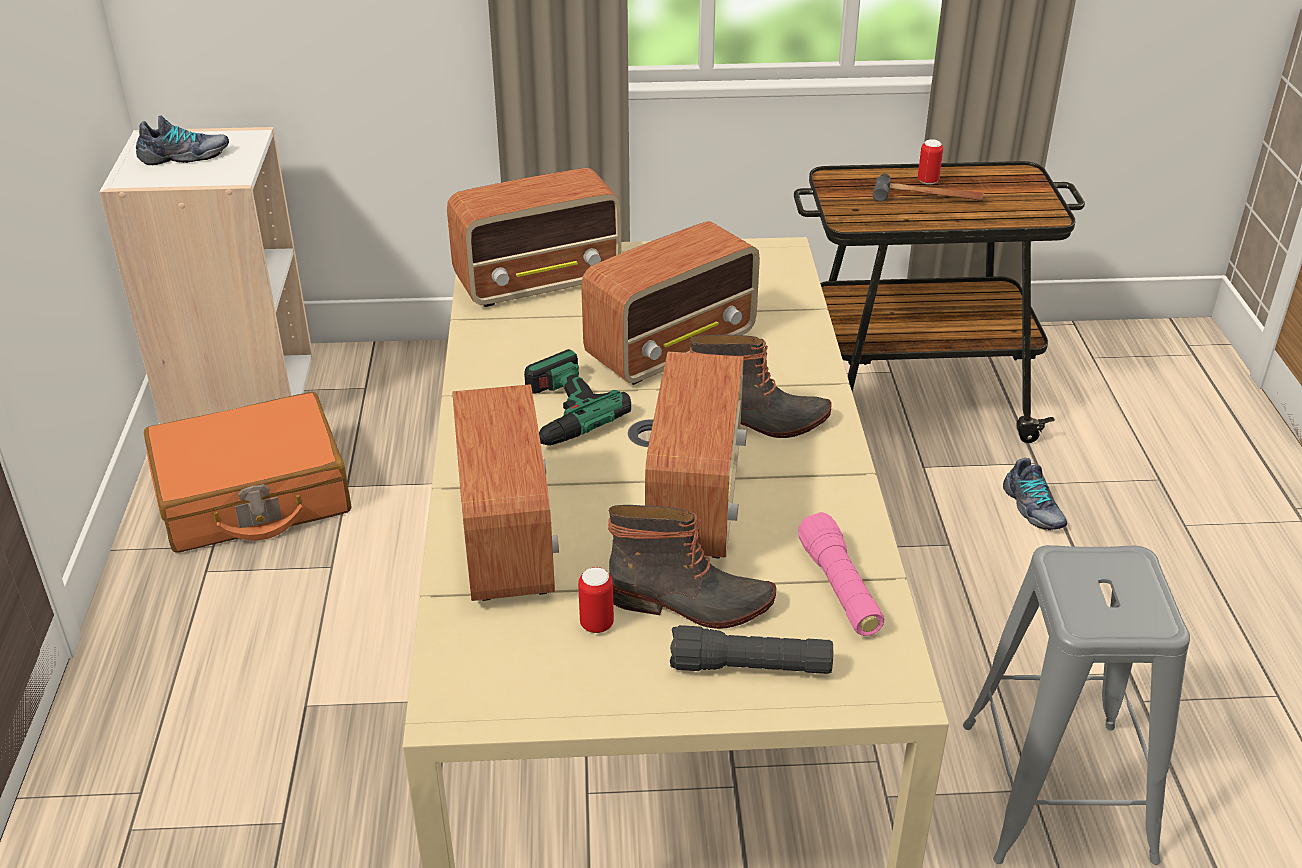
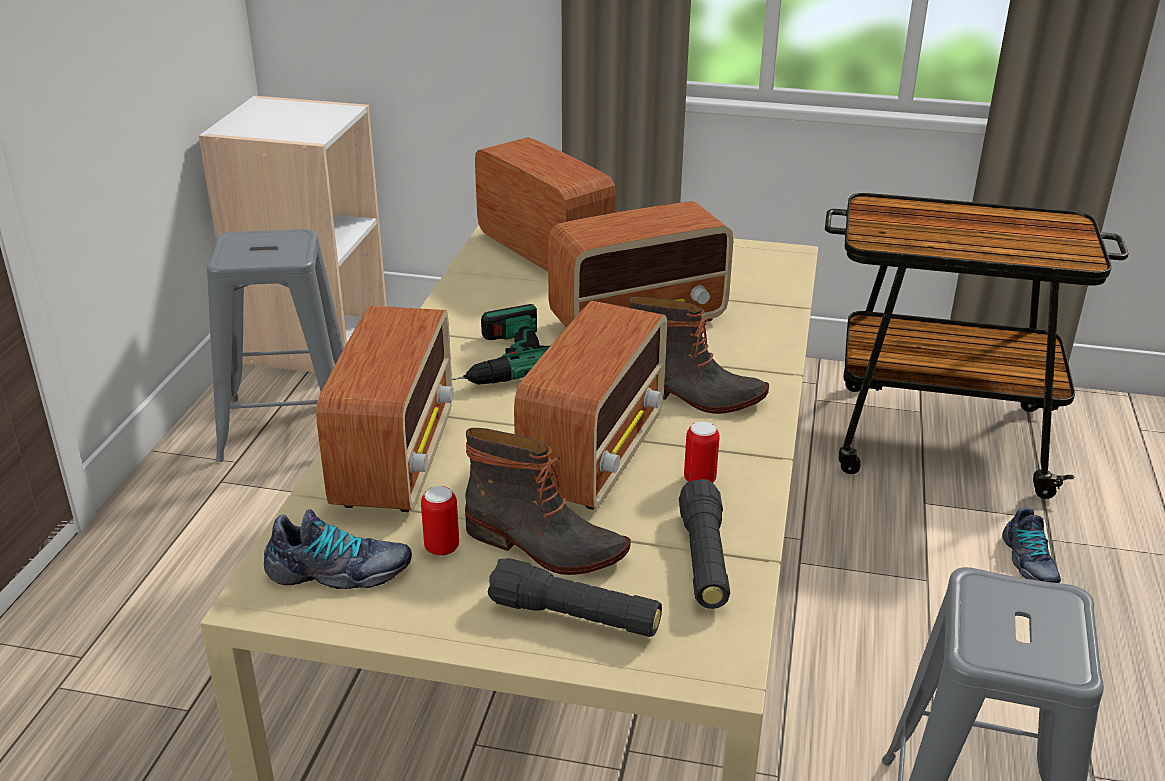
camera: 15 degrees right, 5 degrees down
(184, 156) = (282, 118): shoe -> shoe (339, 572)
(253, 495) = (287, 426): orange suitcase -> grey stool
(540, 281) = (543, 251): radio -> radio turned 120 degrees counterclockwise
(839, 588) = (704, 559): pink flashlight -> black flashlight
(927, 198) = (960, 231): hammer -> none
(928, 181) = (967, 217): can -> can (699, 480)

